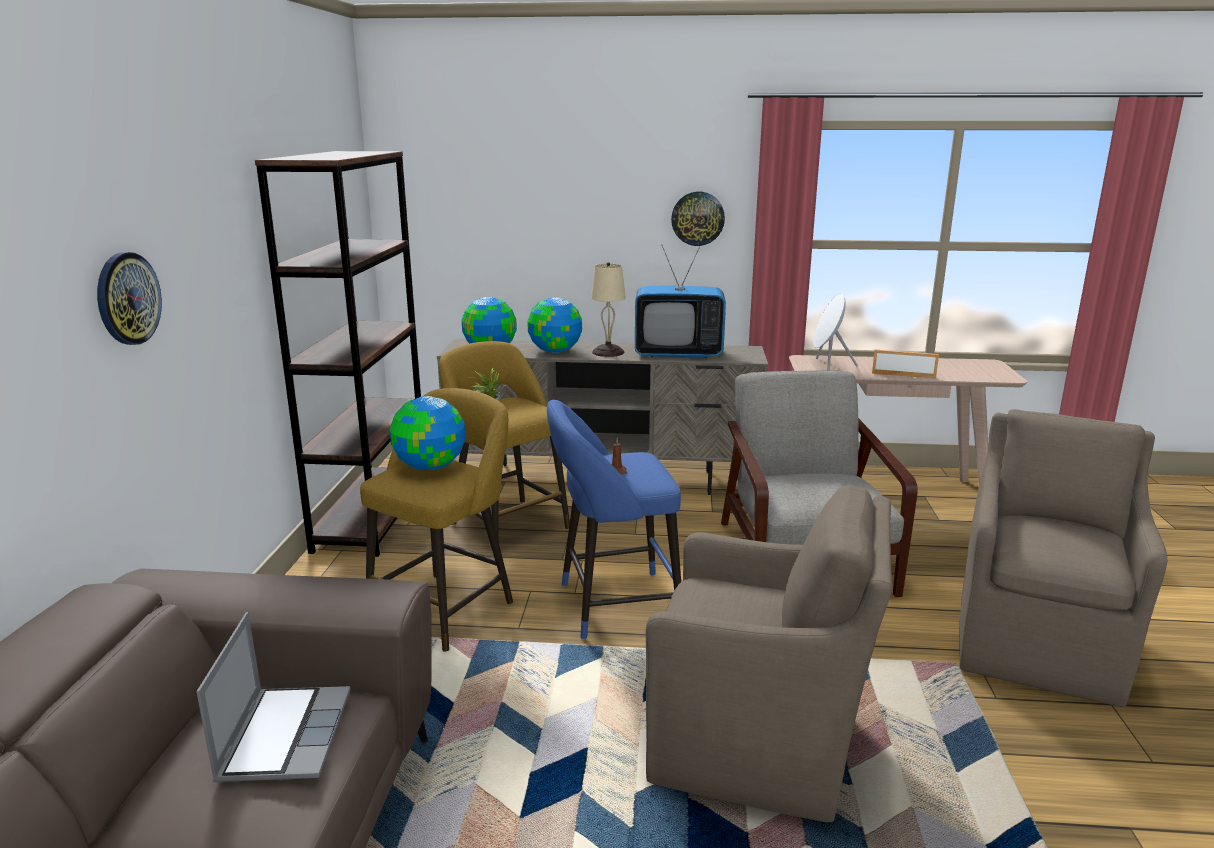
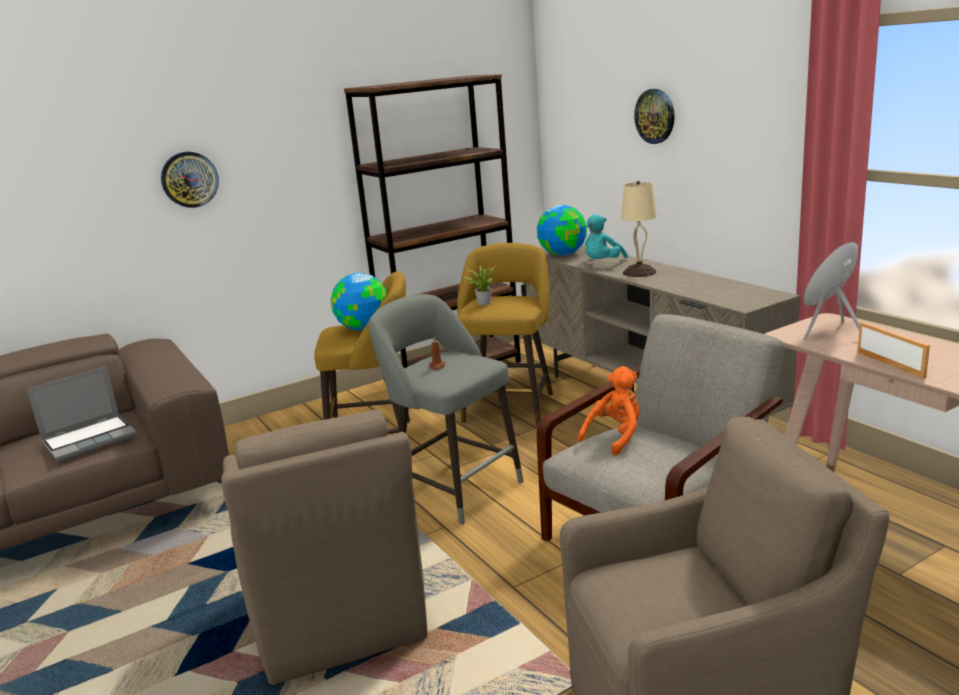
camera: 55 degrees right, 0 degrees up
(555, 351) = (602, 263): globe -> turquoise plush toy
(612, 606) = (453, 488): blue stool -> grey stool
(678, 354) = (691, 286): television -> none
(697, 218) = (763, 138): wall clock -> wall clock (655, 116)
(788, 484) = (615, 437): none -> orange plush toy

